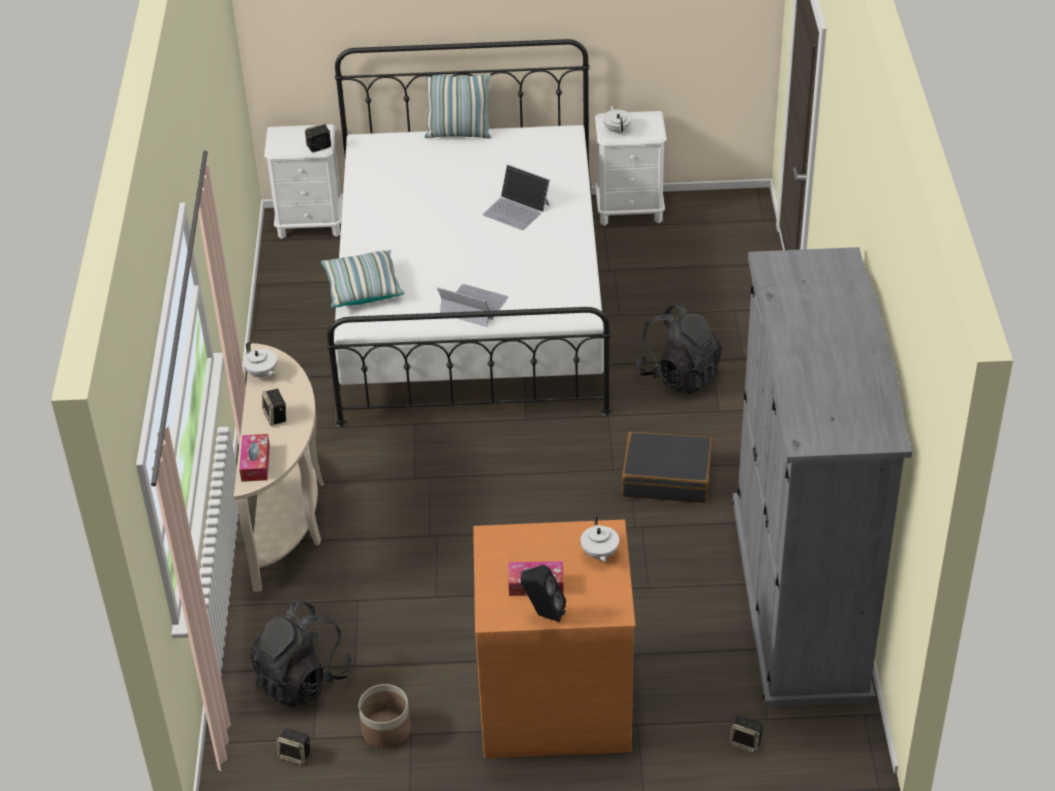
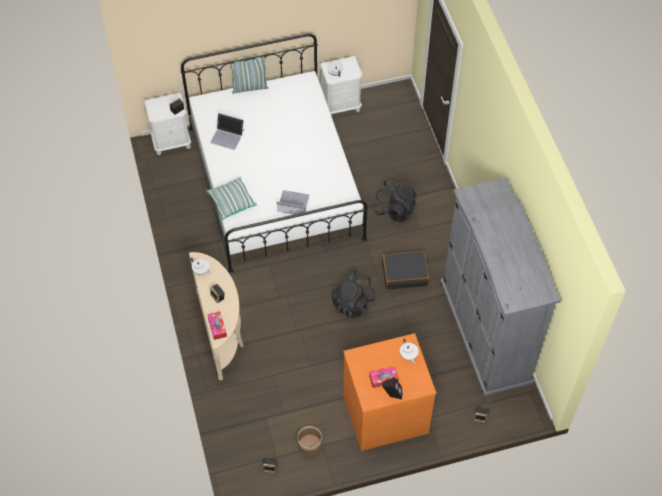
camera: 15 degrees left, 15 degrees up
(303, 679) = (260, 425): black backpack -> black backpack (353, 303)
(517, 209) = (296, 135): laptop -> laptop (227, 136)

